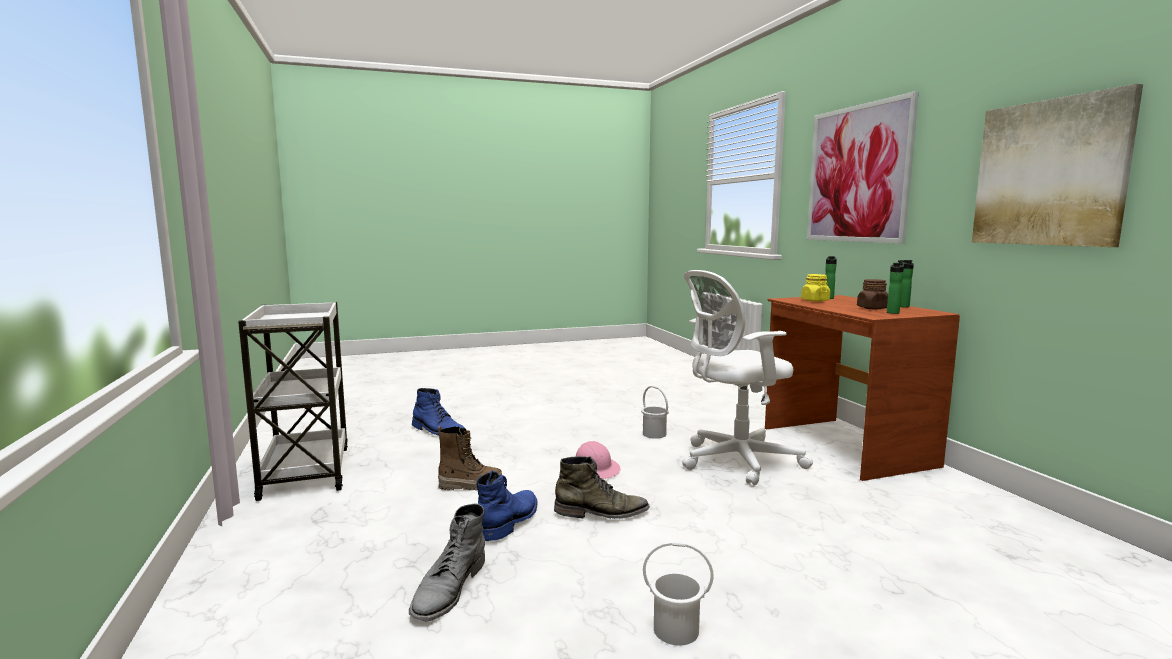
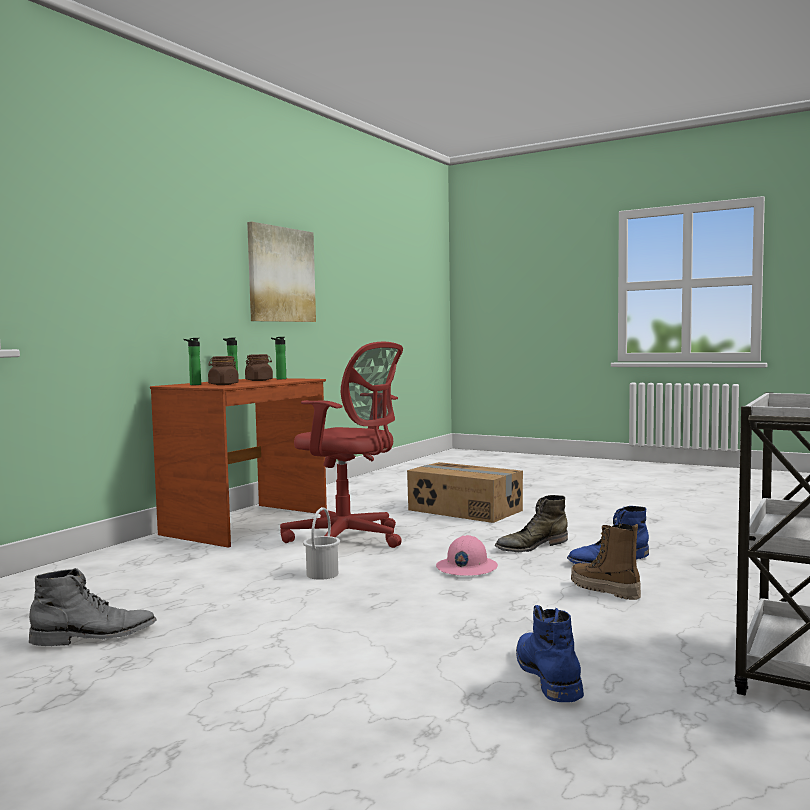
camera: 130 degrees left, 5 degrees down
(449, 589) = (693, 546): grey boot -> grey boot (95, 637)
(602, 513) = (531, 546): green boot -> green boot turned 75 degrees counterclockwise
(676, 631) = (591, 513): white bucket -> none
(735, 461) = (349, 540): white office chair -> red office chair
(804, 550) = (464, 510): none -> cardboard box
(815, 300) = (223, 384): yellow jar -> brown jar
(857, 174) = (137, 247): picture -> none

